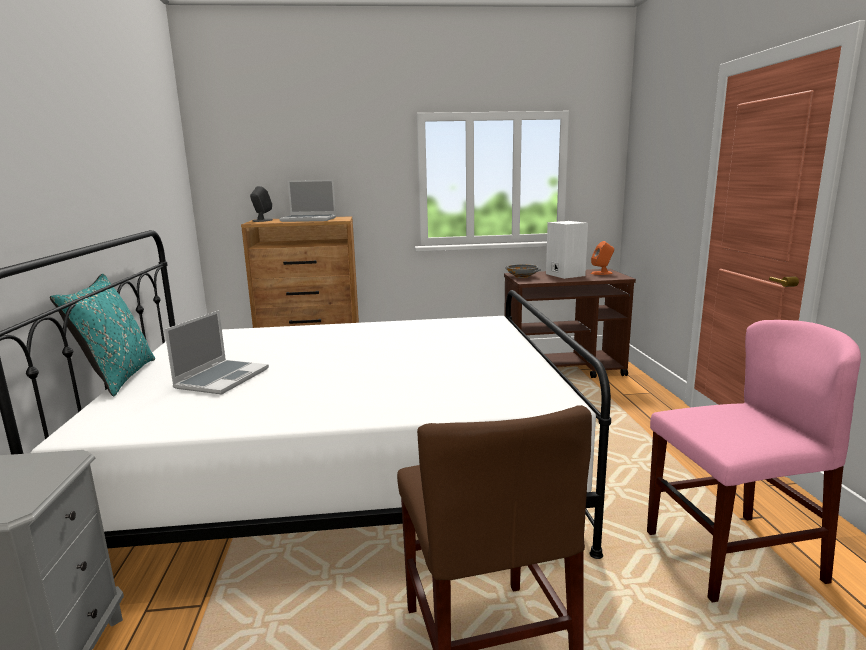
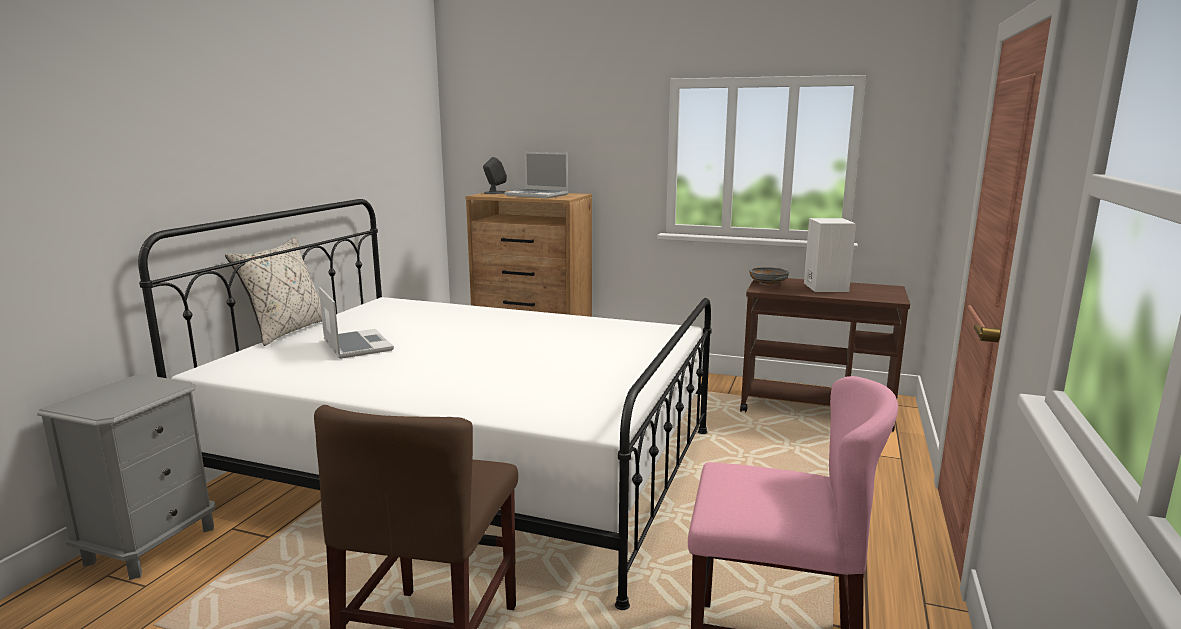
camera: 25 degrees right, 0 degrees up
(117, 378) = (286, 331): turquoise pillow -> beige pillow
(222, 378) = (356, 345): laptop -> laptop turned 75 degrees counterclockwise
(602, 273) = (878, 291): orange speaker -> none

